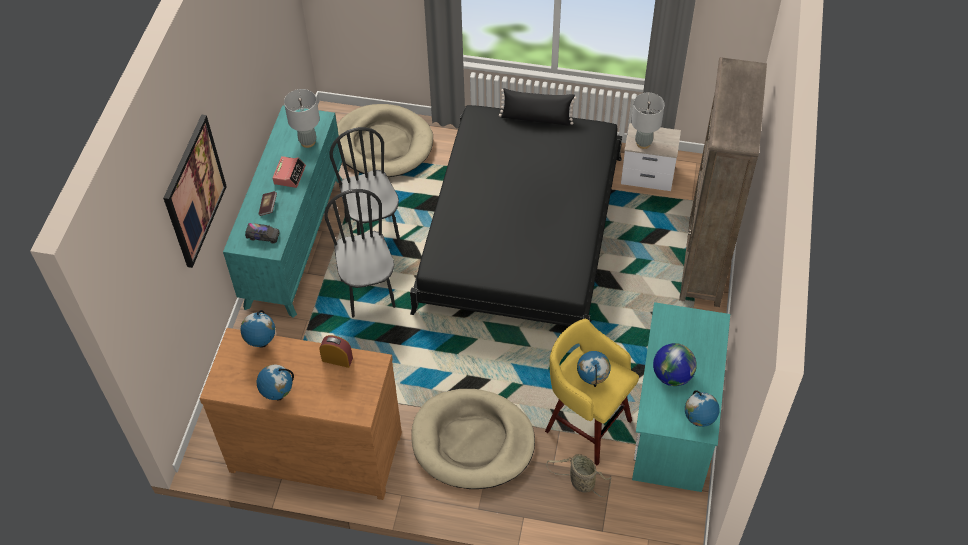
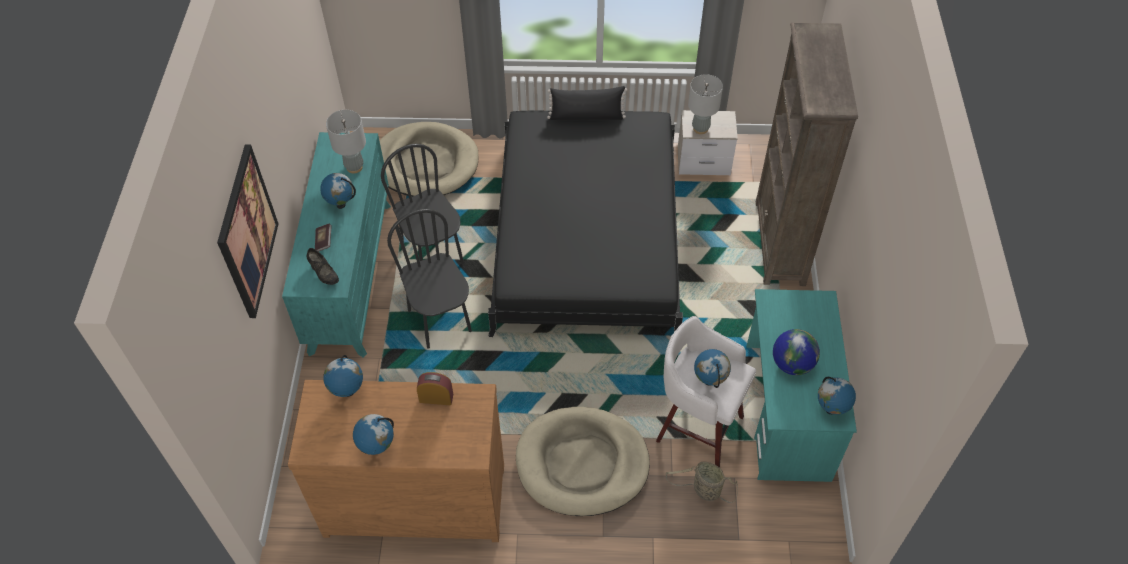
camera: 10 degrees left, 0 degrees up
(263, 236) = (324, 274): toy truck -> black shoe
(289, 175) = (341, 204): alarm clock -> globe
(586, 424) = (697, 427): yellow stool -> white stool

